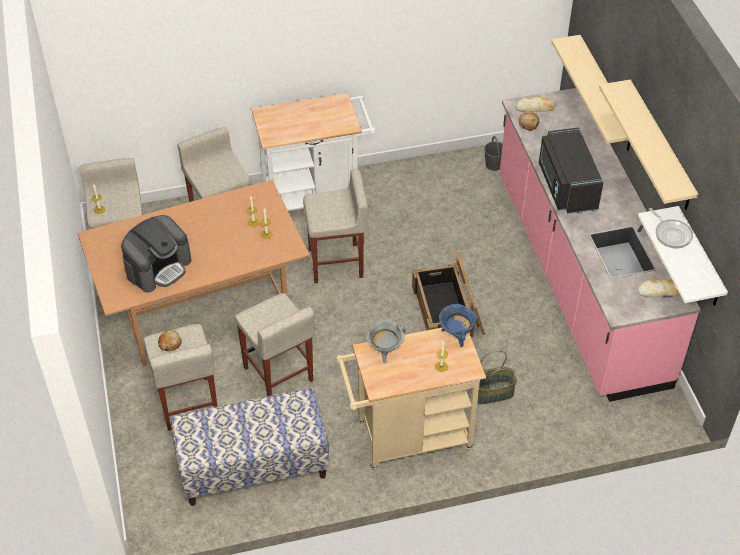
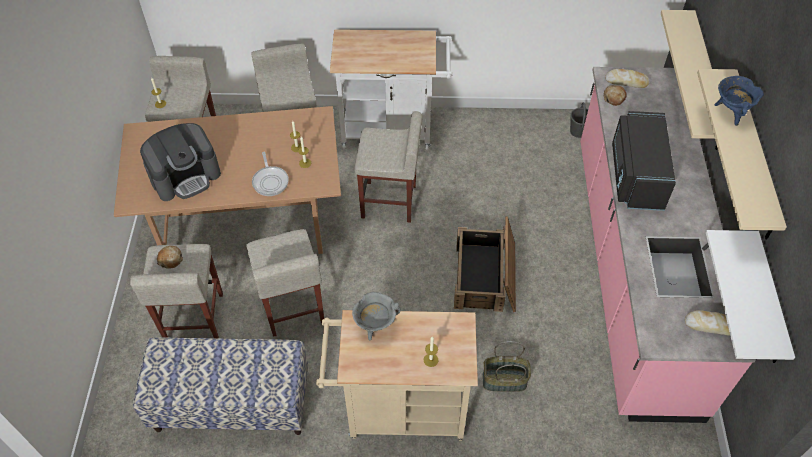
camera: 15 degrees right, 5 degrees up
(456, 334) = (460, 324): blue cooking pot -> blue cooking pot (731, 112)
(671, 234) = (741, 265): frying pan -> frying pan (270, 181)

